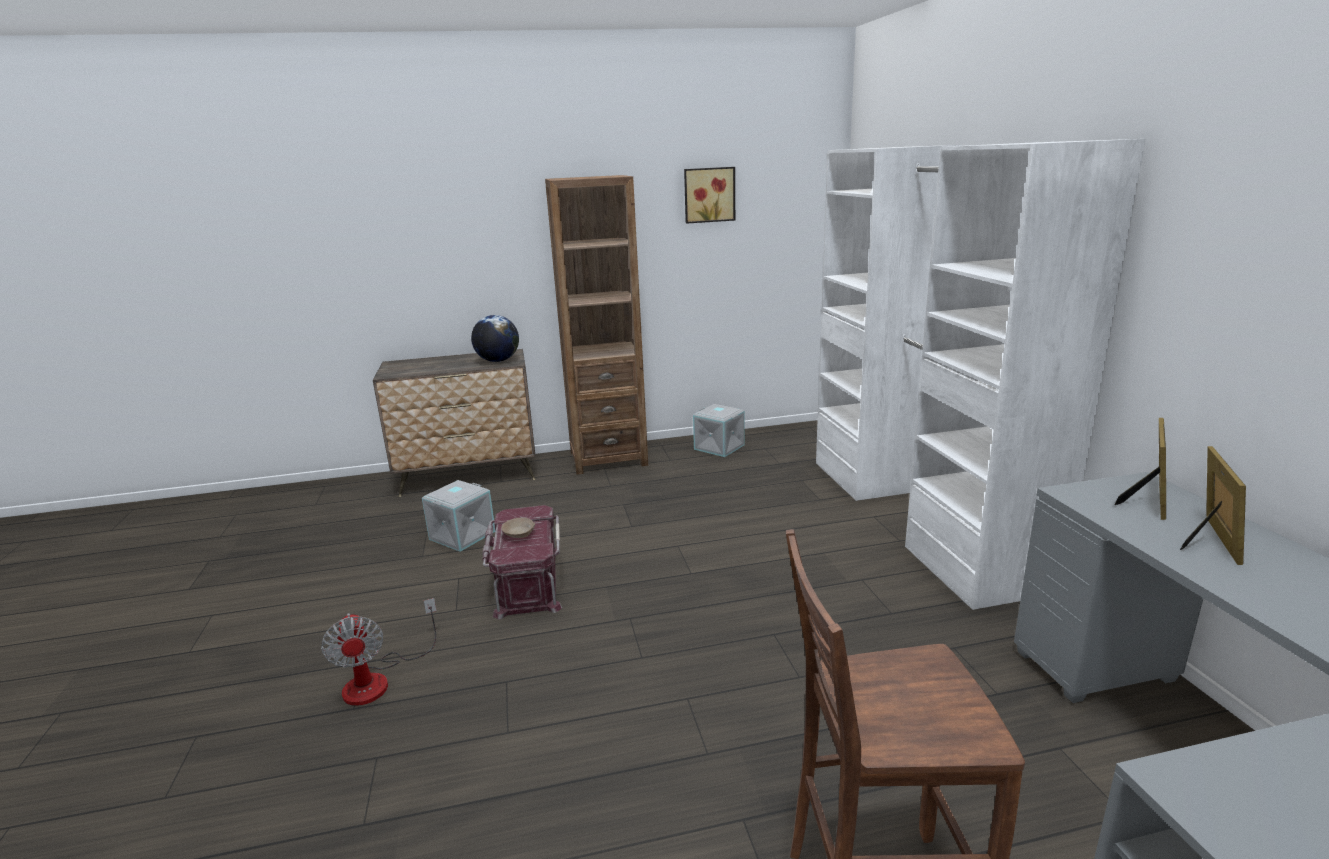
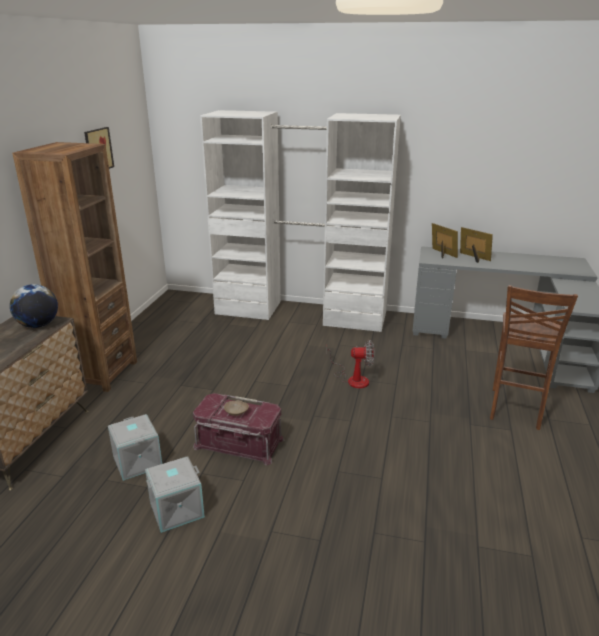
camera: 65 degrees left, 5 degrees up
(379, 679) = (297, 525): fan -> fan (353, 379)
(720, 447) = (149, 332): grey storage box -> grey storage box (177, 509)

